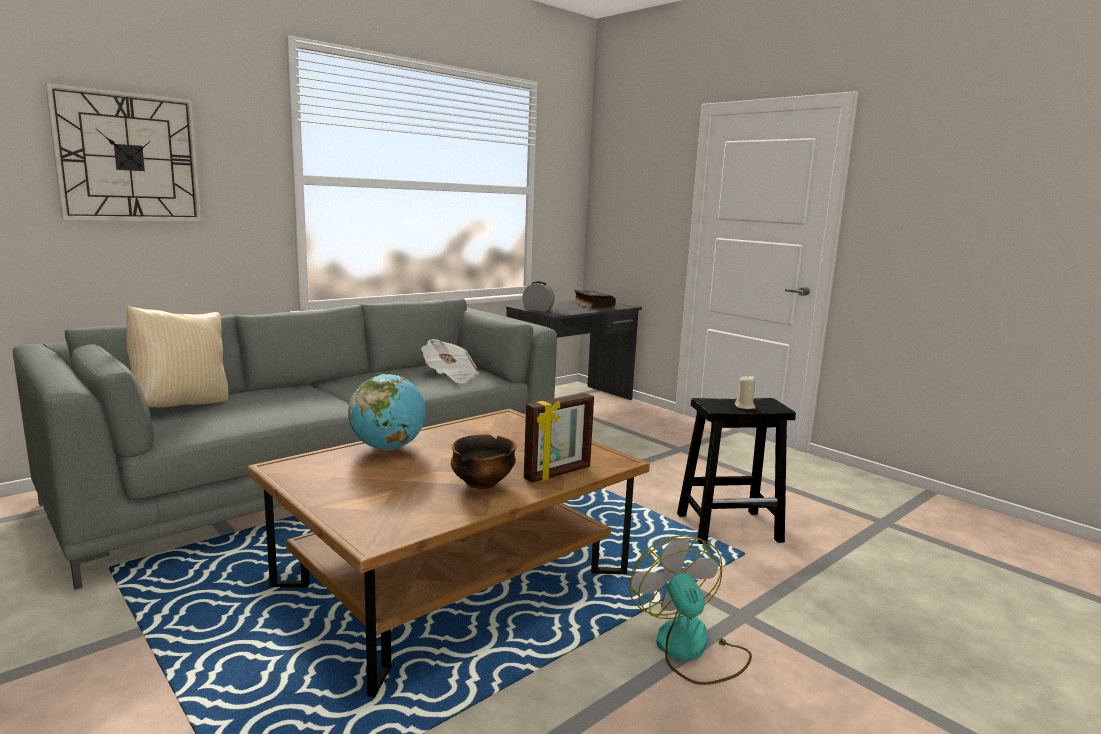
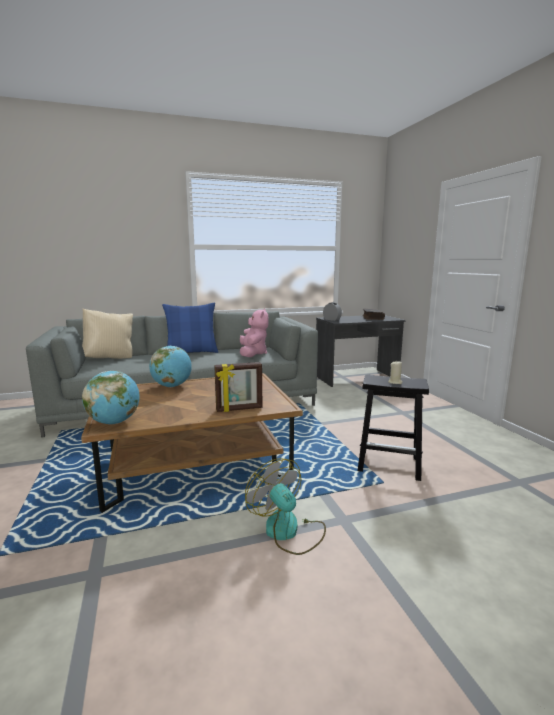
camera: 25 degrees right, 0 degrees up
(128, 157) = (107, 239): wall clock -> none
(332, 381) = (192, 352): none -> blue pillow
(381, 526) = (114, 422): none -> globe
(450, 376) = (253, 354): newspaper -> pink plush toy
(482, 484) = (191, 409): bowl -> none
(690, 649) = (288, 531): fan -> fan turned 45 degrees counterclockwise

